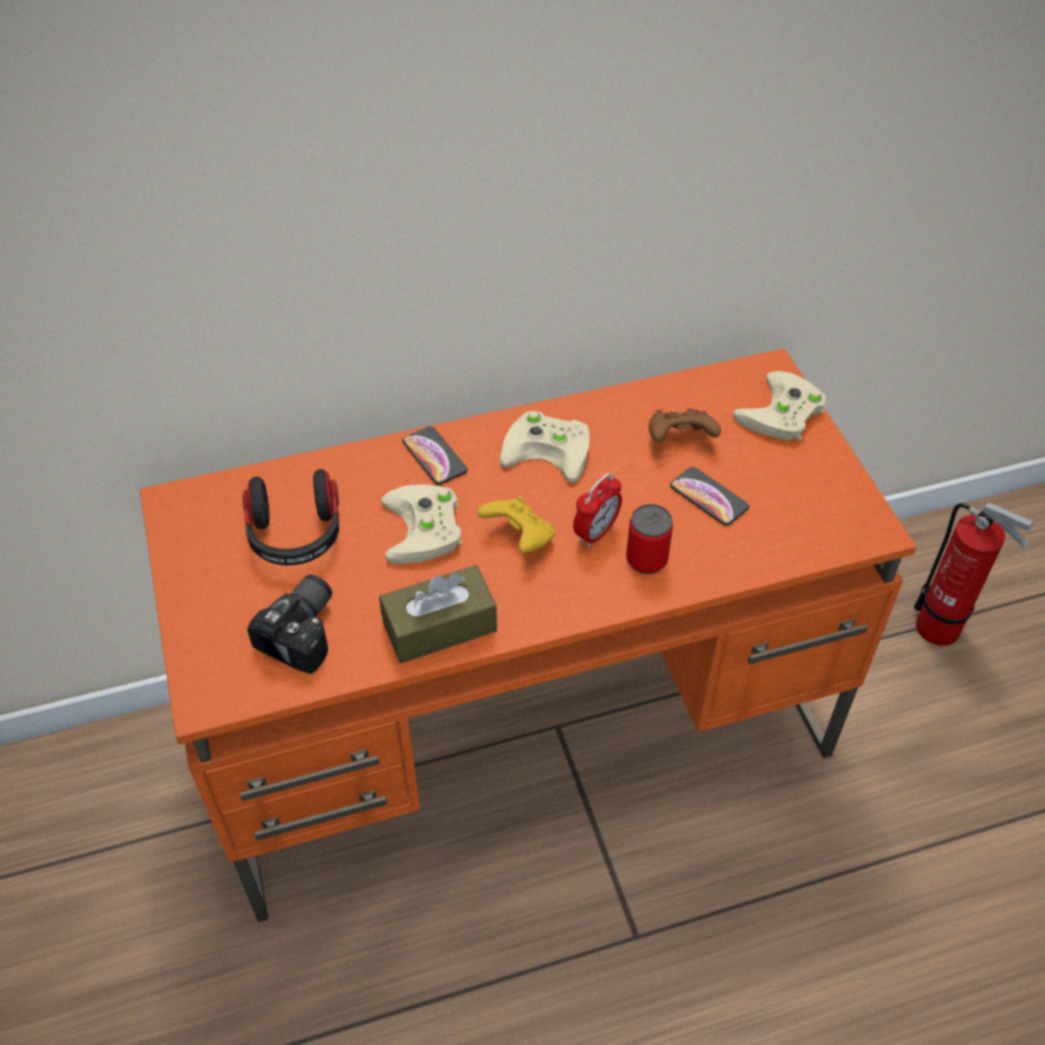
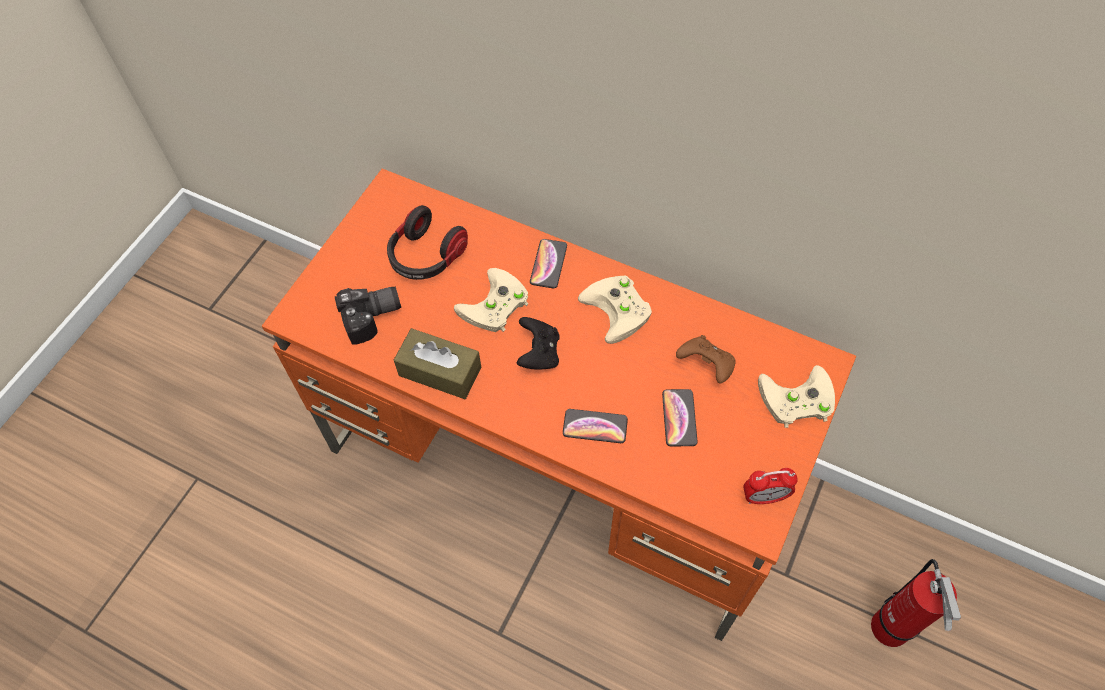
camera: 45 degrees right, 10 degrees up
(519, 538) = (539, 353): yellow game controller -> black game controller
(596, 532) = (585, 385): alarm clock -> alarm clock (764, 497)
(646, 559) = (595, 426): can -> phone

